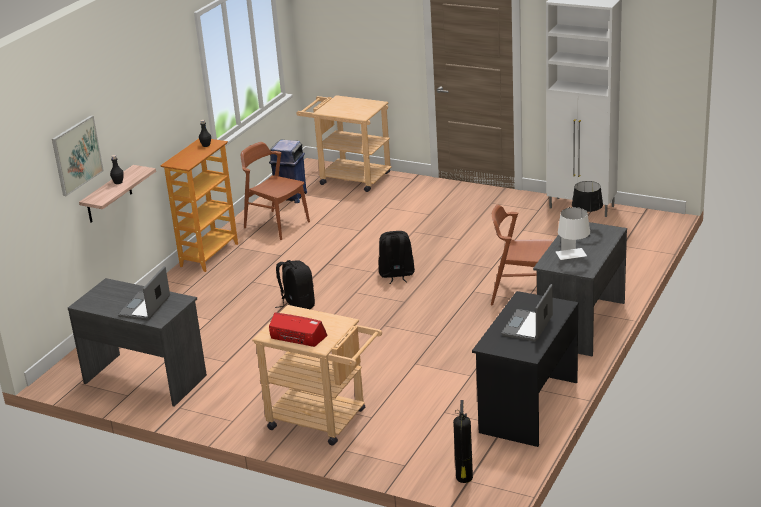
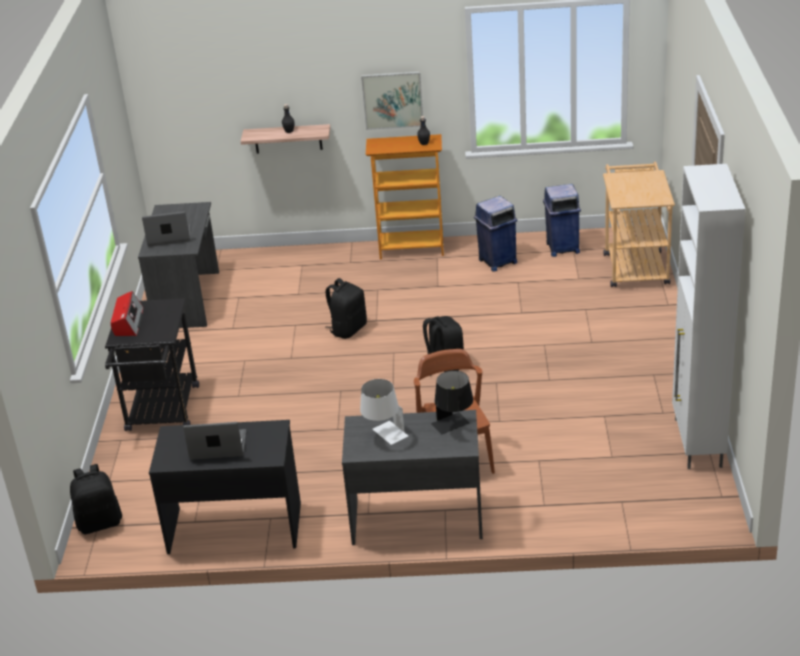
camera: 65 degrees right, 5 degrees up
(77, 155) = (247, 88): picture -> picture (392, 100)
(276, 225) = (497, 261): brown chair -> blue trash can
(325, 421) = (162, 413): beige cart -> black cart
(464, 478) = (100, 523): fire extinguisher -> black backpack

